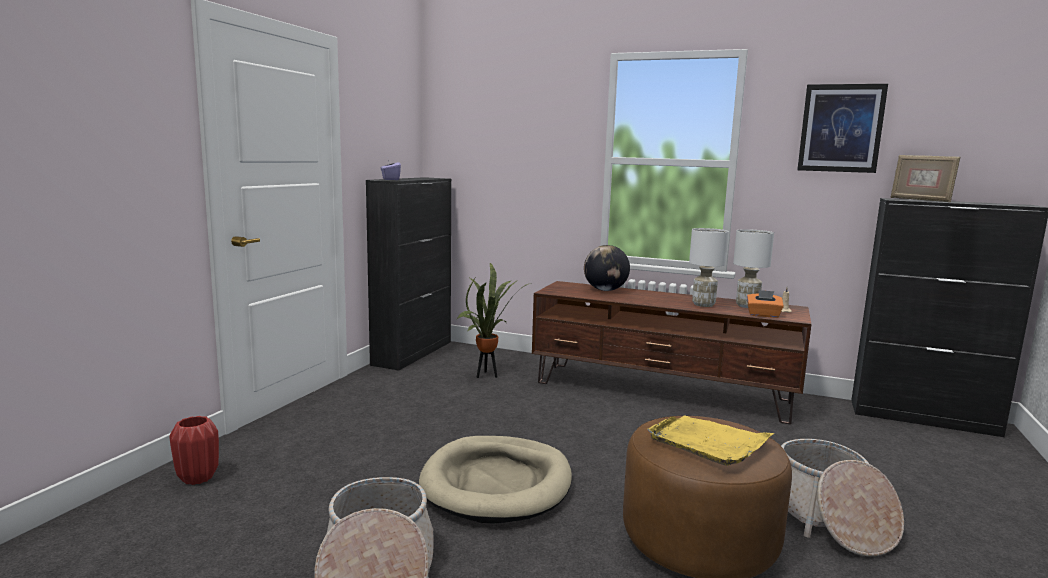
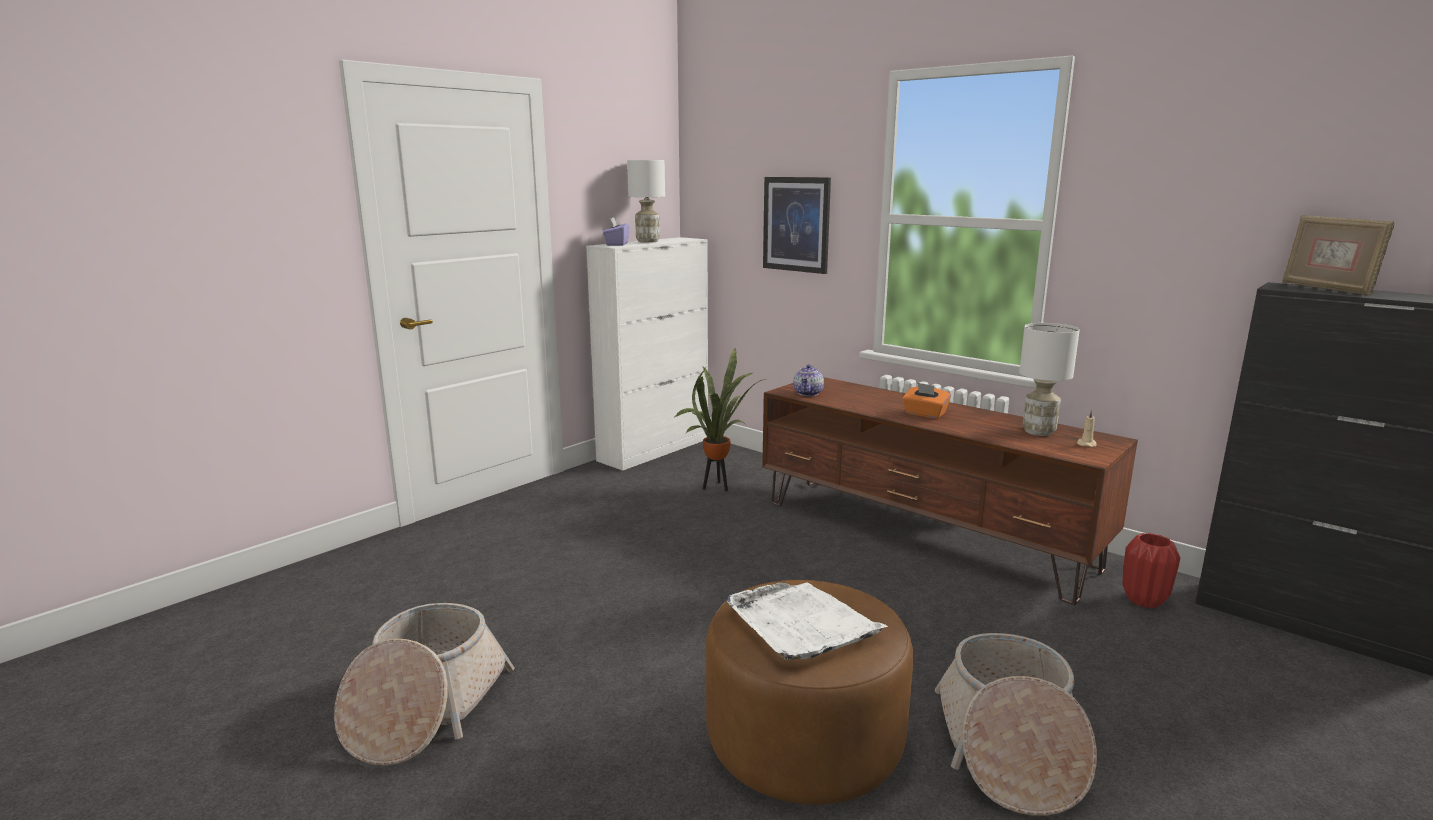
camera: 20 degrees right, 5 degrees up
(197, 478) = (343, 572): red vase -> red vase (1144, 601)
(413, 353) = (655, 449): black cabinet -> white cabinet
(497, 483) = (623, 626): beige dog bed -> none
(567, 292) = (808, 393): none -> teapot
(605, 290) = (862, 393): globe -> none
(703, 305) = (973, 425): white table lamp -> white table lamp (647, 241)
(709, 442) = (801, 624): yellow tray -> white tray
(763, 315) = (1044, 448): orange tissue box -> orange tissue box (924, 414)
(841, 128) = (1210, 173): picture -> picture (796, 224)

